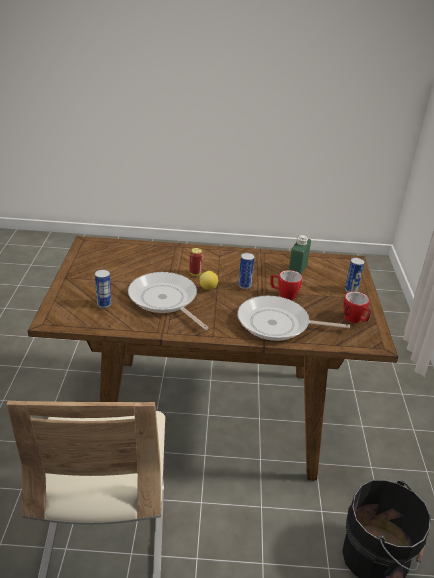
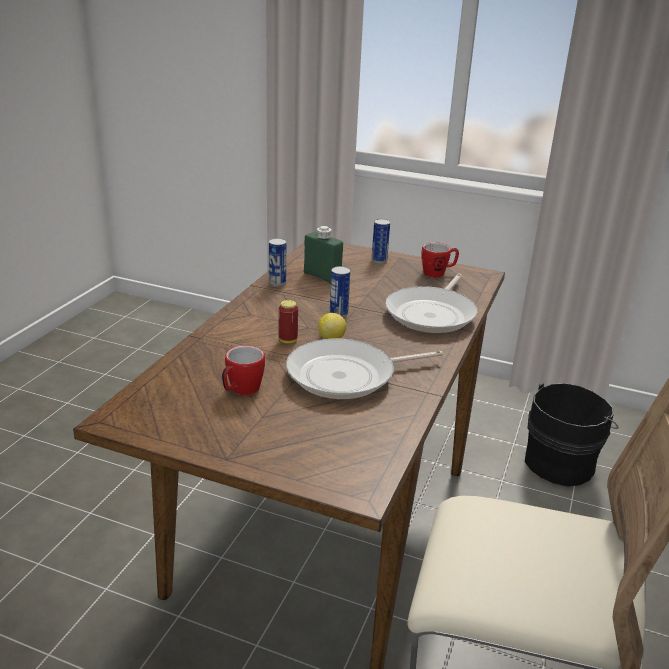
camera: 70 degrees left, 5 degrees down
(104, 304) = (335, 429): can -> can (277, 283)
(284, 295) = (372, 296): mug -> mug (241, 391)

